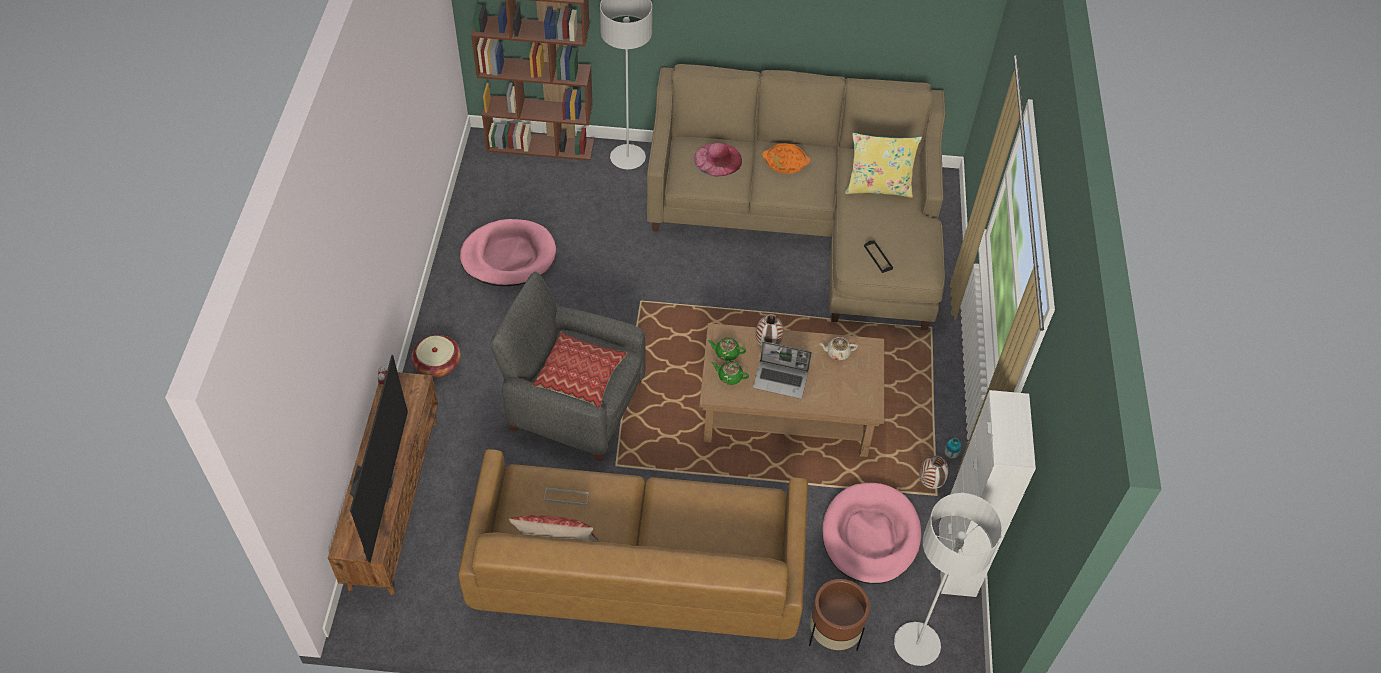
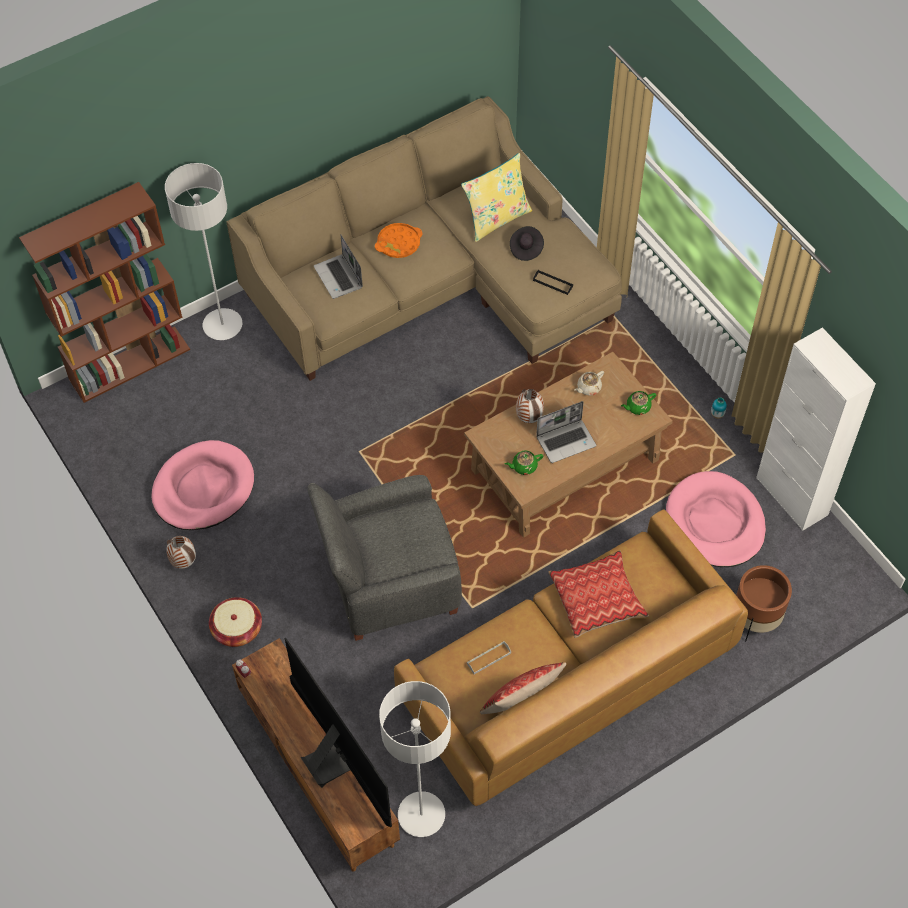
camera: 35 degrees left, 5 degrees up
(580, 376) = (405, 550): pillow -> pillow (597, 599)
(718, 159) = (339, 277): pink hat -> laptop
(726, 353) = (503, 448): green teapot -> green teapot (637, 407)
(880, 221) = (526, 249): none -> black hat
(916, 644) = (818, 582): grey floor lamp -> grey floor lamp (421, 815)
(930, 483) = (722, 448): vase -> vase (184, 562)

